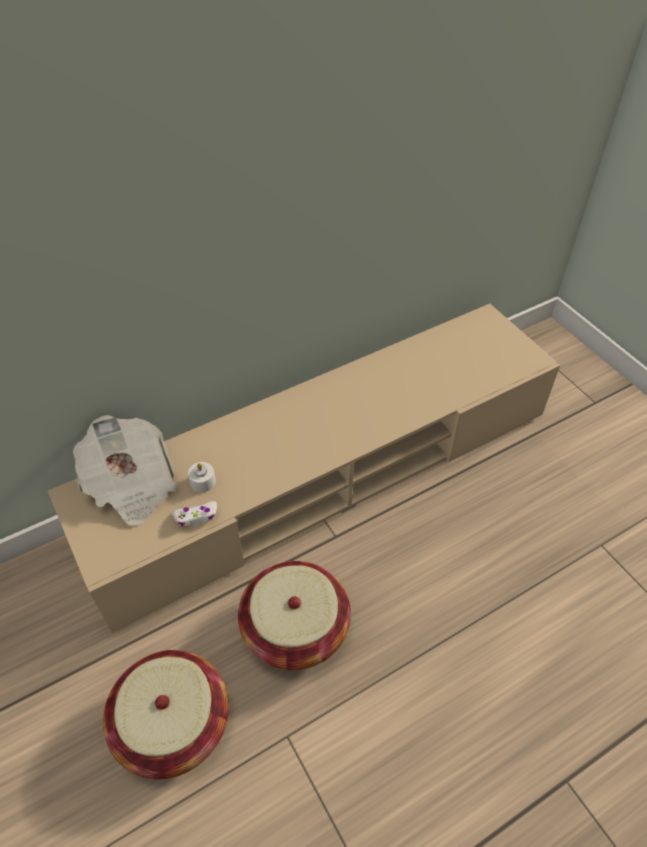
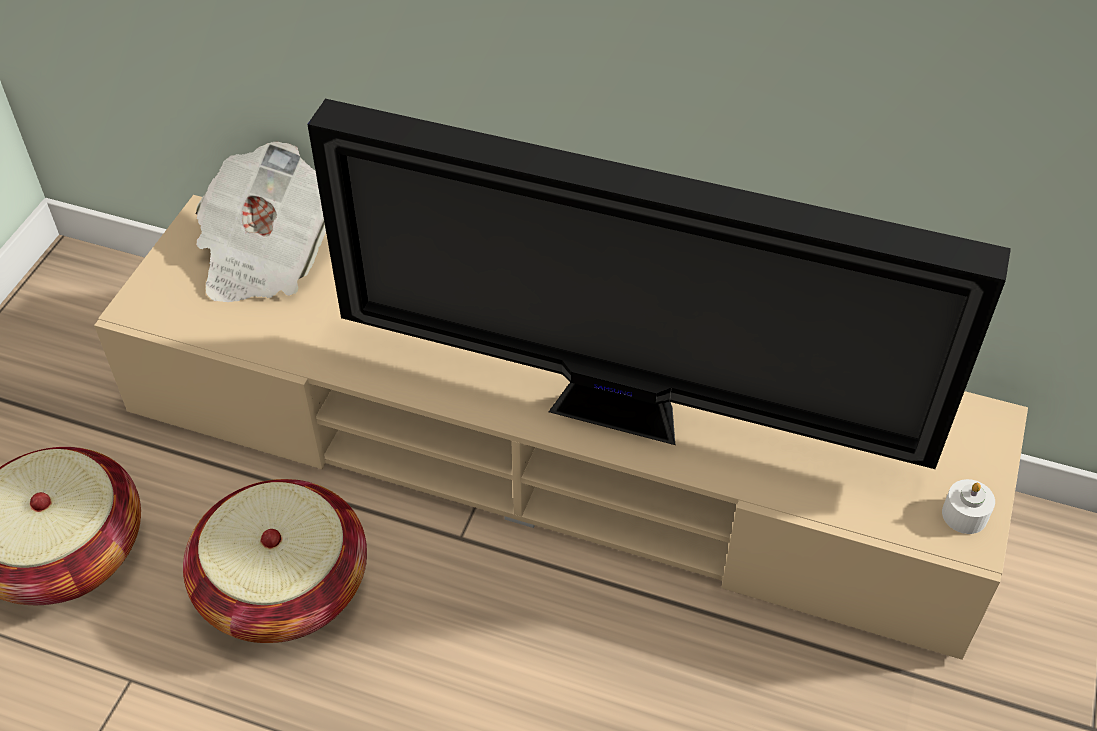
camera: 50 degrees right, 0 degrees up
(196, 517) = (274, 343): white game controller -> none
(203, 481) = (331, 313): white candle -> white candle (964, 515)
(379, 416) = (625, 417): none -> television

